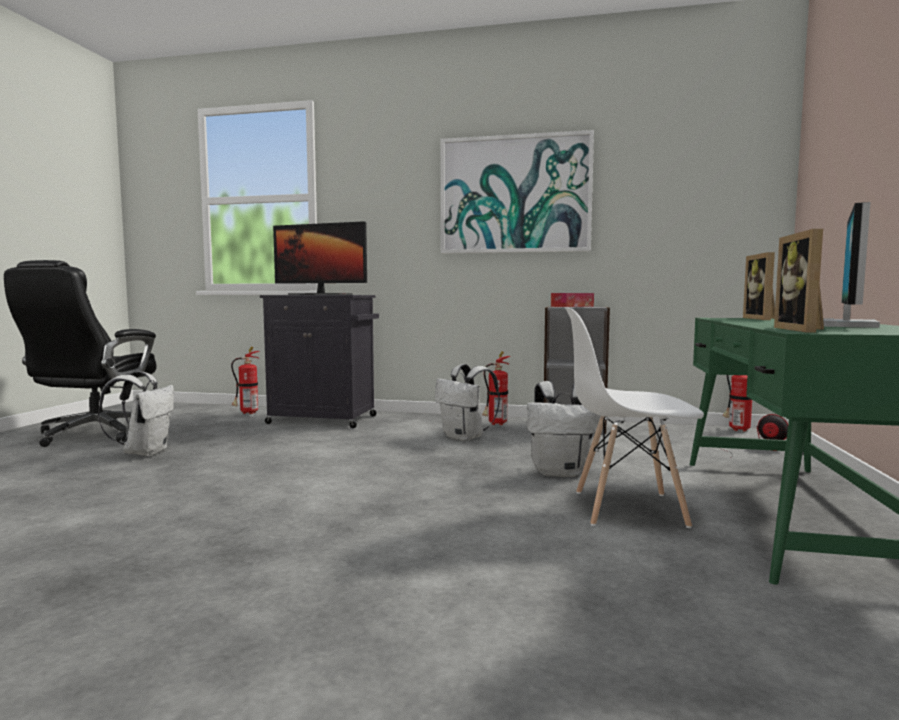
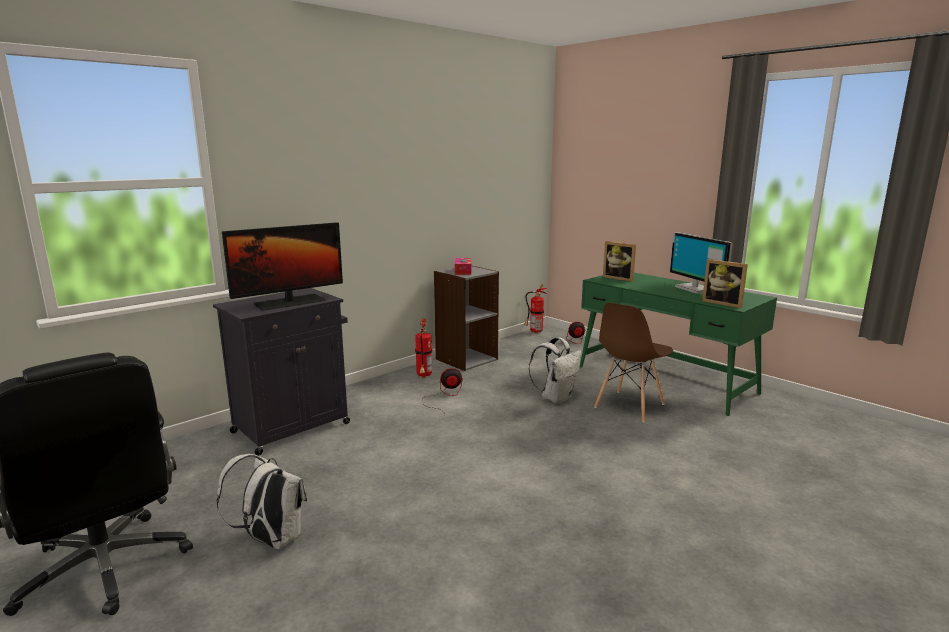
camera: 55 degrees left, 10 degrees up
(247, 413) = (184, 456): fire extinguisher -> none
(465, 438) = (444, 396): white backpack -> fan
(515, 195) = (406, 179): picture -> none
(627, 508) = (629, 406): white chair -> brown chair

